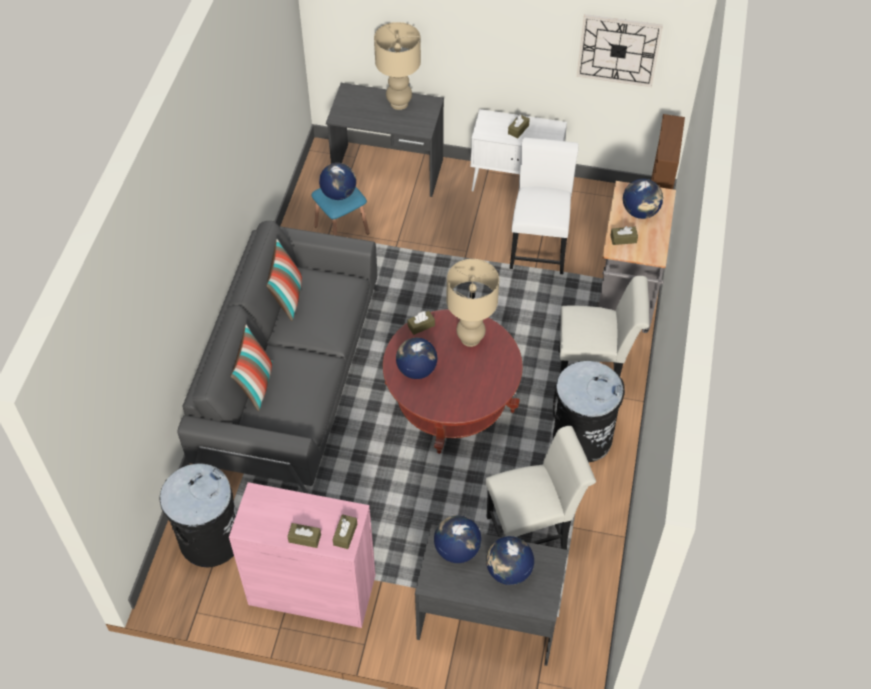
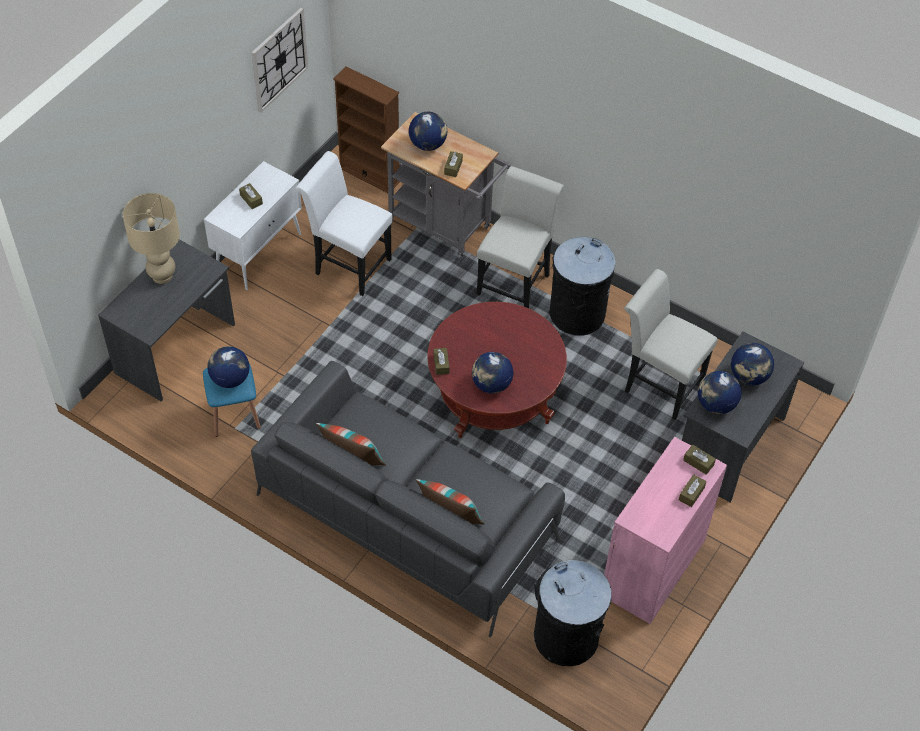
camera: 70 degrees left, 0 degrees up
(471, 338) = (474, 332): beige table lamp -> none
(532, 533) = (658, 383): white chair -> white chair turned 60 degrees counterclockwise

